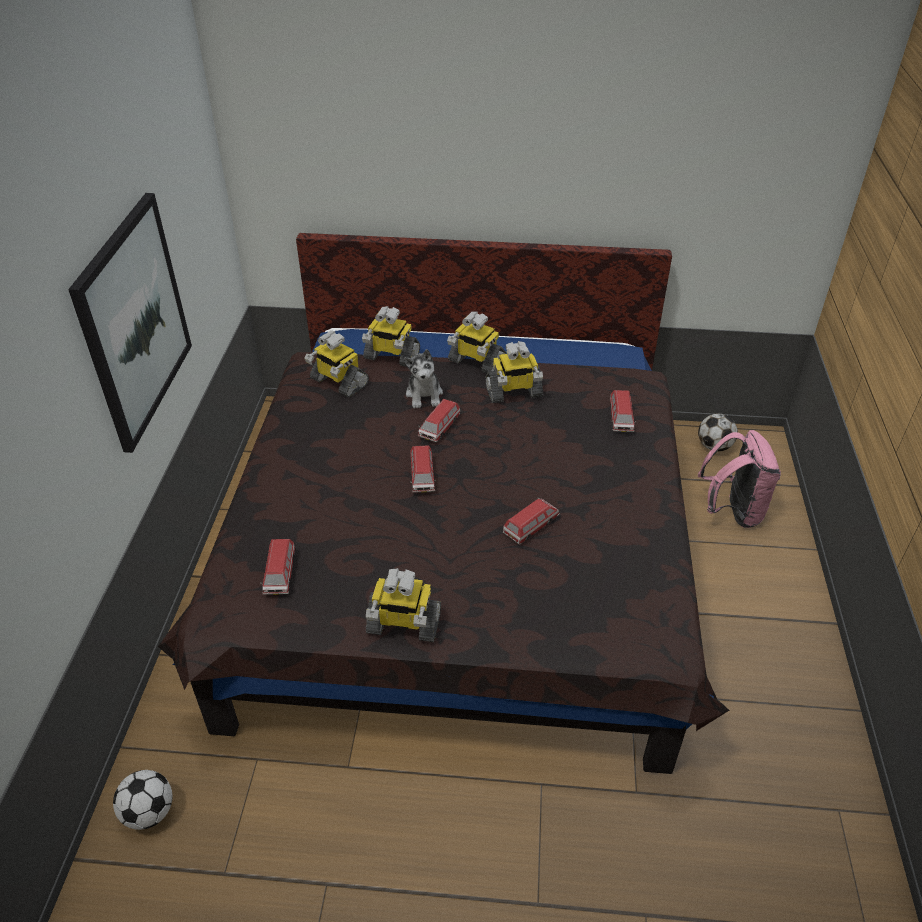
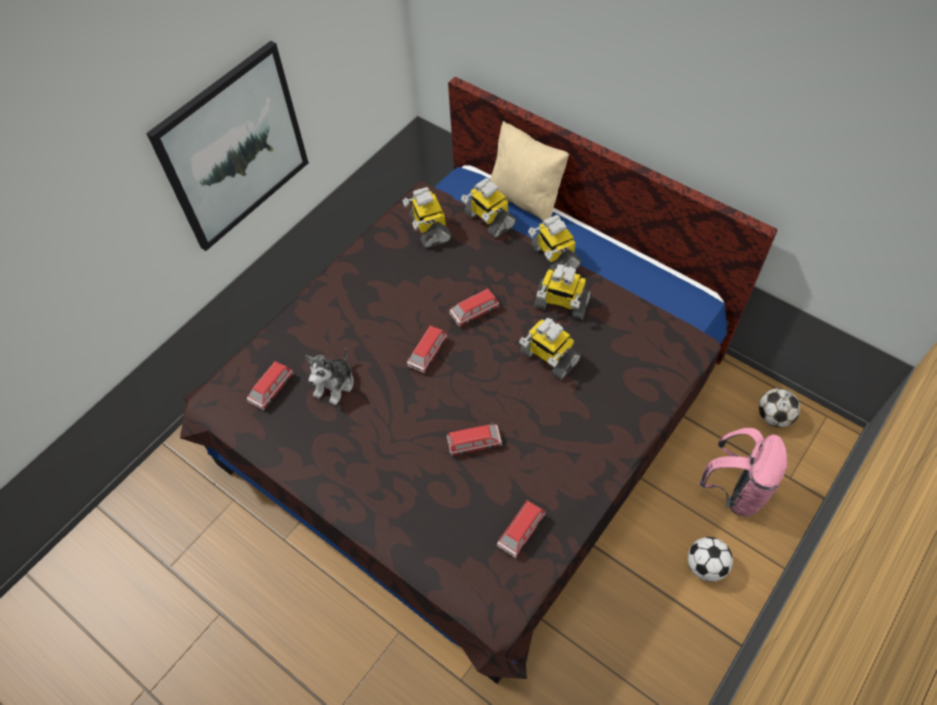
camera: 35 degrees right, 15 degrees up
(149, 812) = (152, 499): football -> football (705, 566)
(403, 624) = (322, 477): toy robot -> toy robot (548, 357)
(411, 331) = (525, 198): none -> beige pillow
(424, 395) = (487, 272): plush toy -> plush toy (335, 384)
(620, 418) = (633, 375): toy car -> toy car (521, 531)

